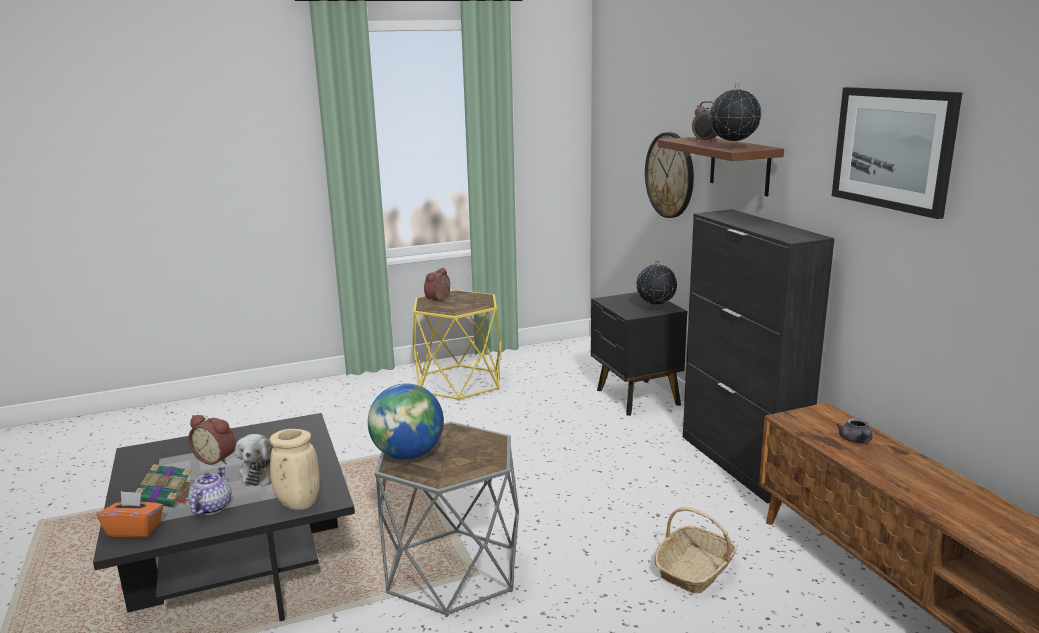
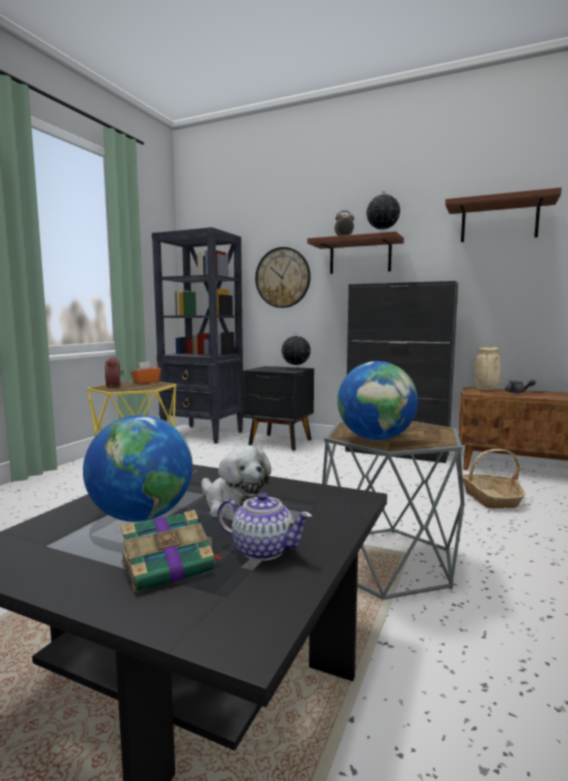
camera: 45 degrees left, 10 degrees down
(135, 530) = (222, 616): orange tissue box -> orange tissue box (146, 382)
(211, 508) = (262, 550): teapot -> teapot turned 150 degrees clockwise
(217, 458) = (141, 517): alarm clock -> globe
(297, 504) = (341, 511): beige vase -> beige vase (486, 389)
(581, 358) = (203, 434): none -> black bookcase
(893, 149) = (499, 221): picture -> brown shelf

